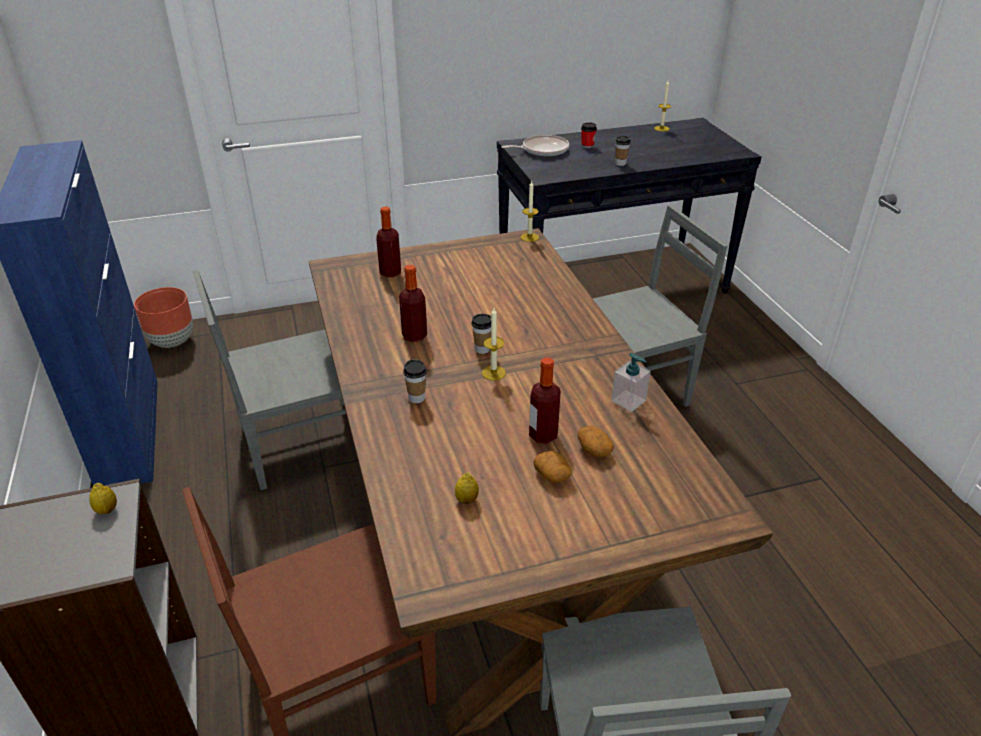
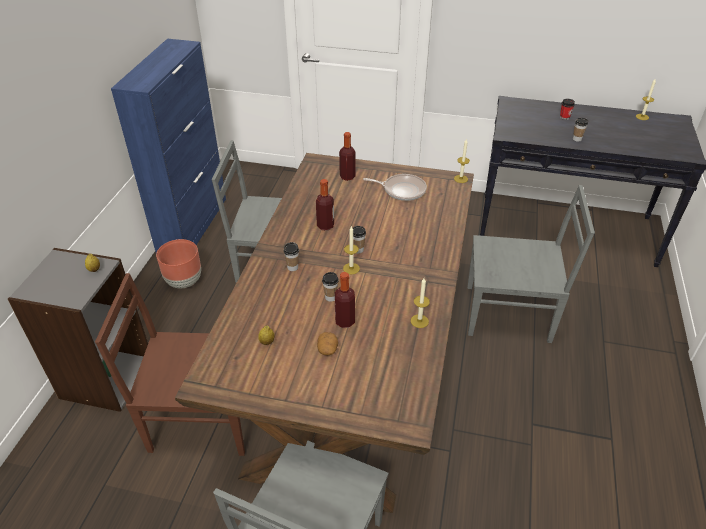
camera: 30 degrees right, 5 degrees up
(172, 341) = (249, 175): brown planter -> brown planter (184, 281)
(499, 414) = (330, 297): none -> cup
(542, 150) = (526, 112): frying pan -> frying pan (402, 190)
(593, 449) = (367, 344): potato -> none
(628, 401) = (419, 321): soap dispenser -> candle

